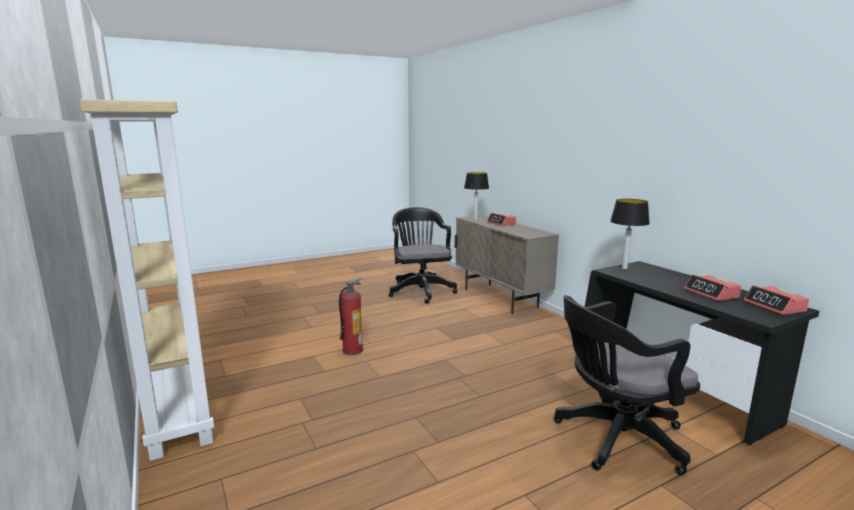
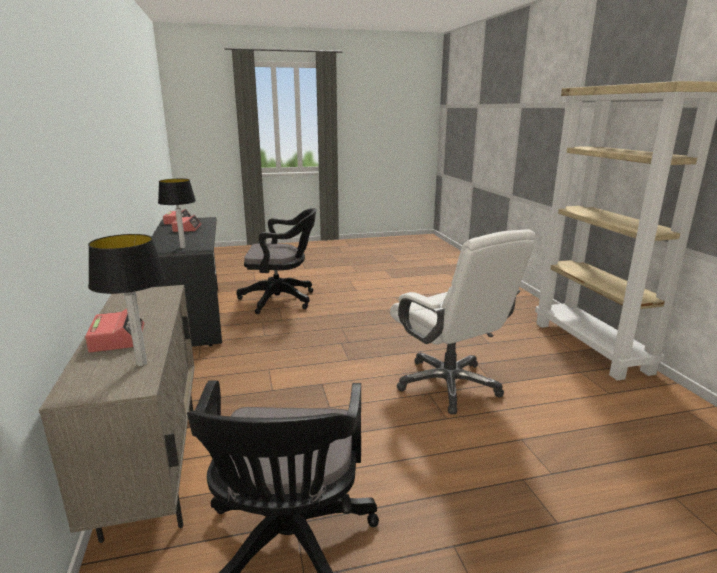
camera: 165 degrees left, 5 degrees up
(352, 350) = (449, 385): fire extinguisher -> white office chair

